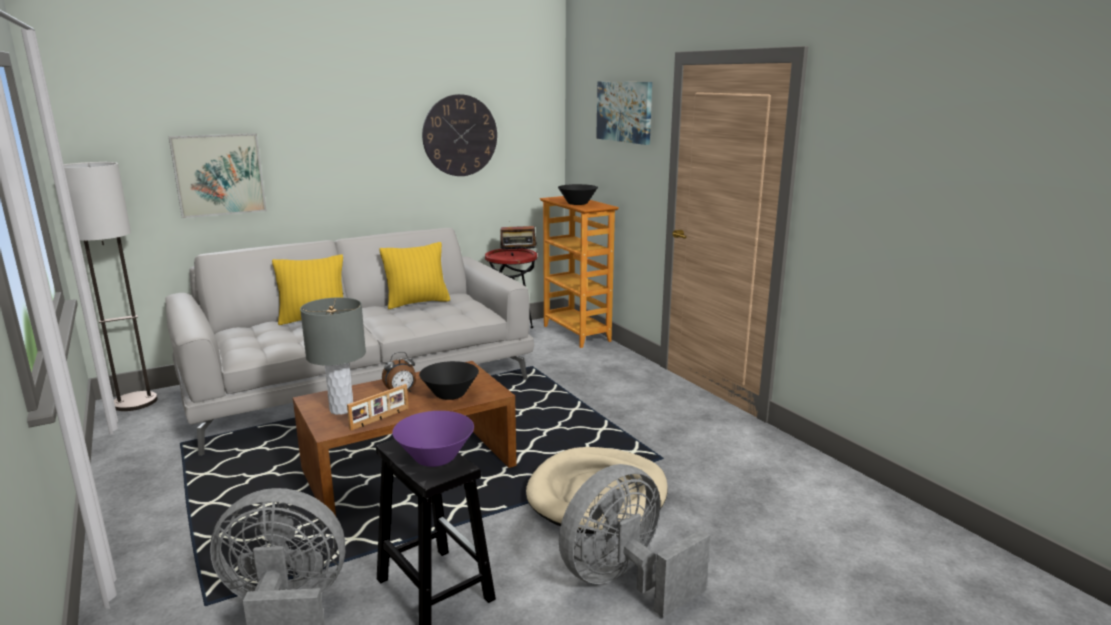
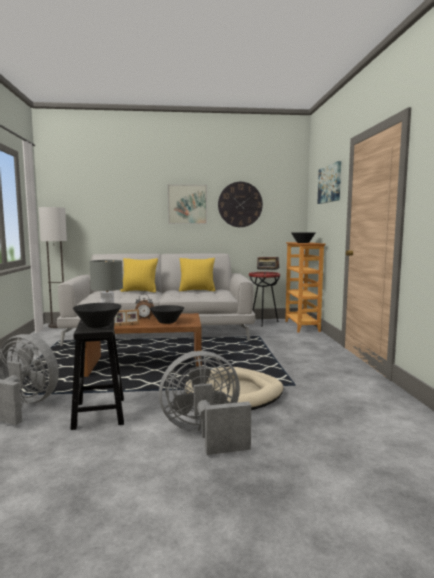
camera: 25 degrees right, 10 degrees down
(219, 175) = (112, 218): picture -> picture (187, 204)
(435, 458) = (98, 326): purple bowl -> black bowl

